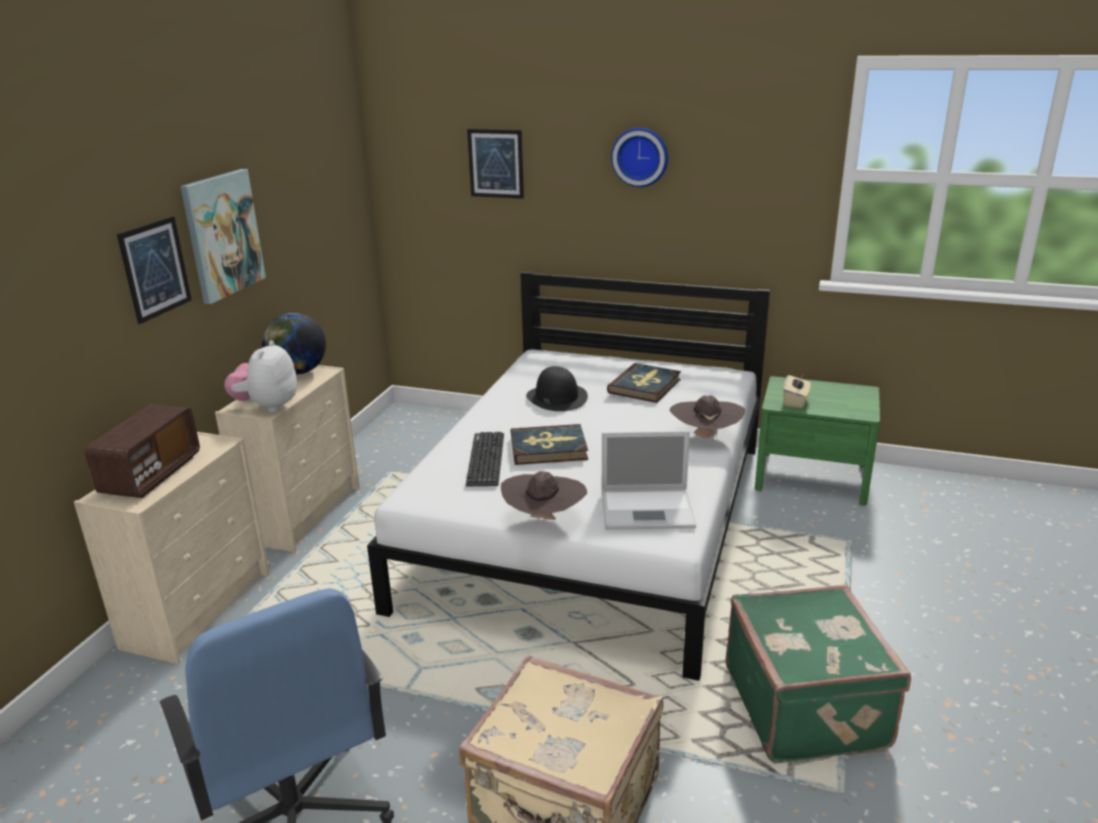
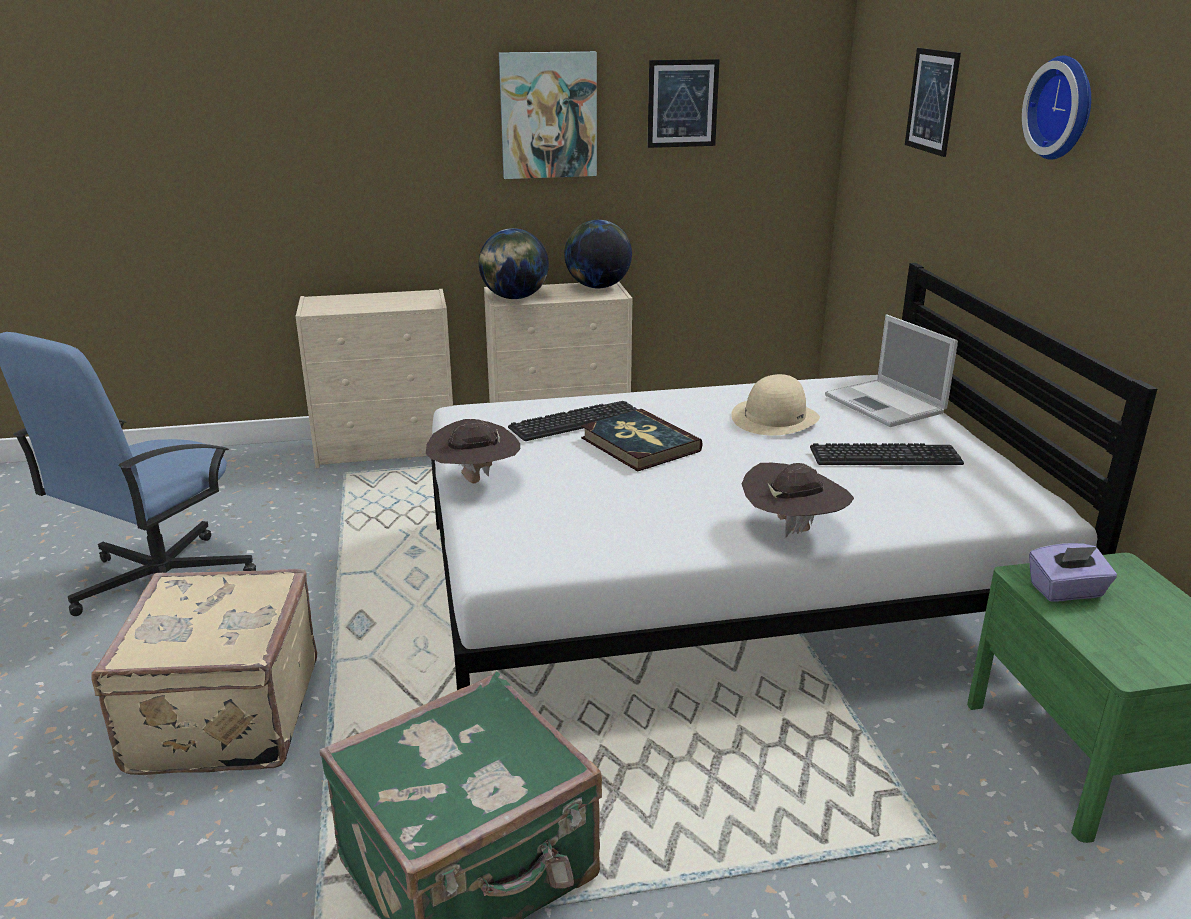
camera: 60 degrees right, 0 degrees up
(151, 475) = (357, 302): radio -> none
(155, 269) = (445, 126): picture -> picture (682, 103)
(267, 407) = (514, 298): plush toy -> globe
(556, 397) = (775, 417): black hat -> beige hat
(645, 386) = (885, 456): book -> keyboard
(649, 509) = (553, 533): laptop -> laptop (886, 404)
(795, 401) = (1066, 591): beige tissue box -> purple tissue box

